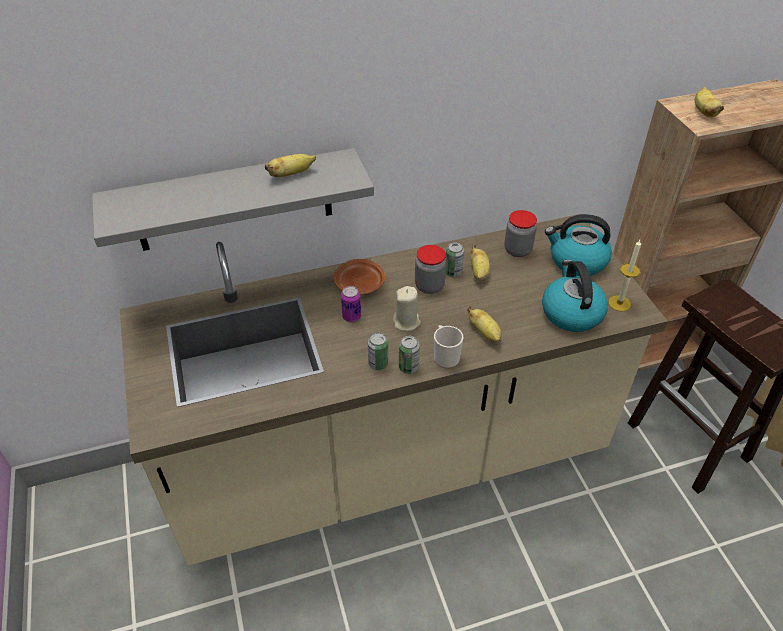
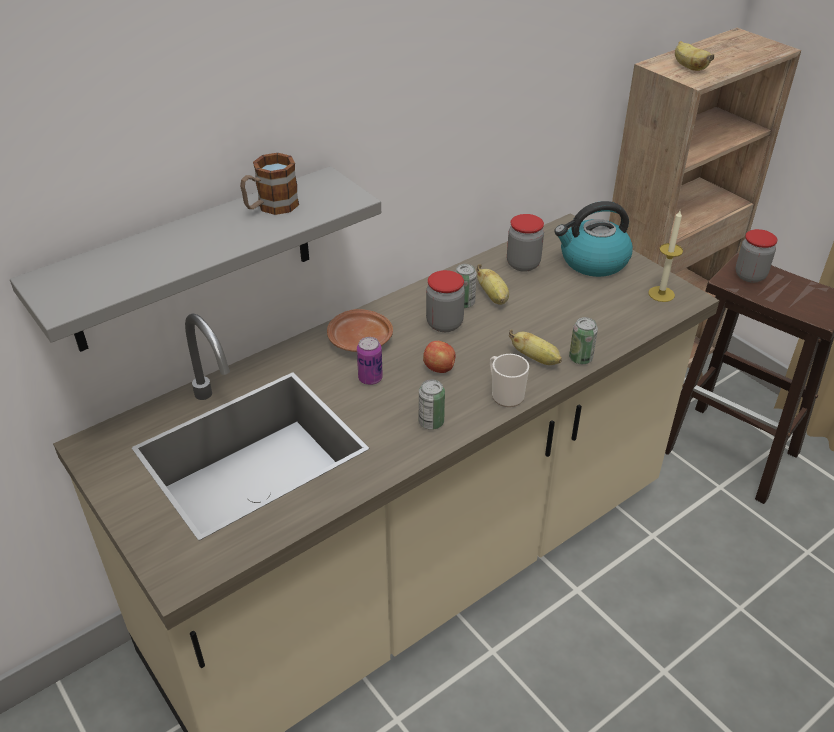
camera: 20 degrees left, 5 degrees down
(291, 174) = (271, 207): banana -> mug
(406, 322) = (440, 368): beige candle -> apple
(408, 367) = (469, 417): can -> can (580, 358)
(571, 312) = (616, 315): kettle -> none
(725, 302) = (750, 275): none -> jar

